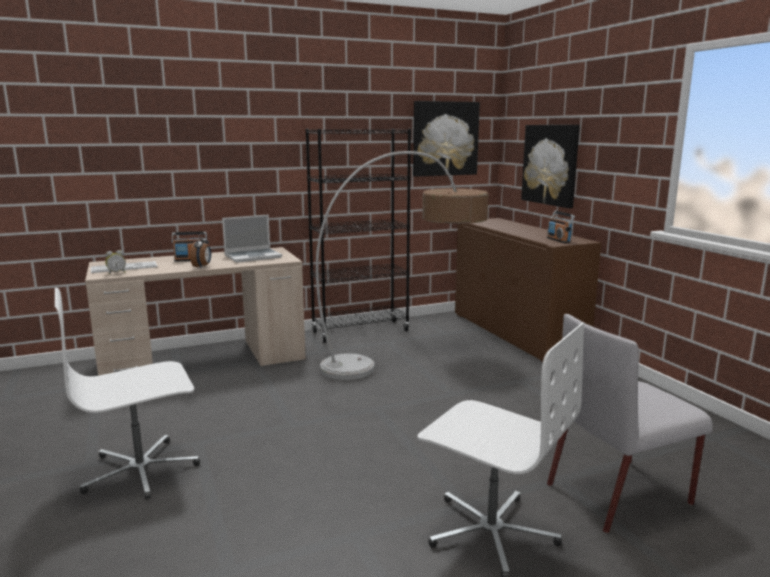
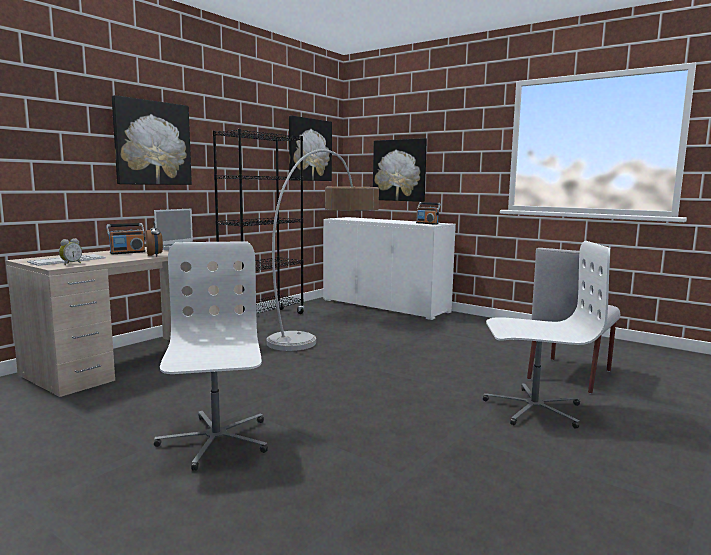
camera: 30 degrees left, 5 degrees down
(141, 470) = (215, 441): white office chair -> white office chair turned 135 degrees clockwise
(236, 147) = (152, 143): none -> picture
(515, 333) = (384, 306): brown cabinet -> white cabinet

